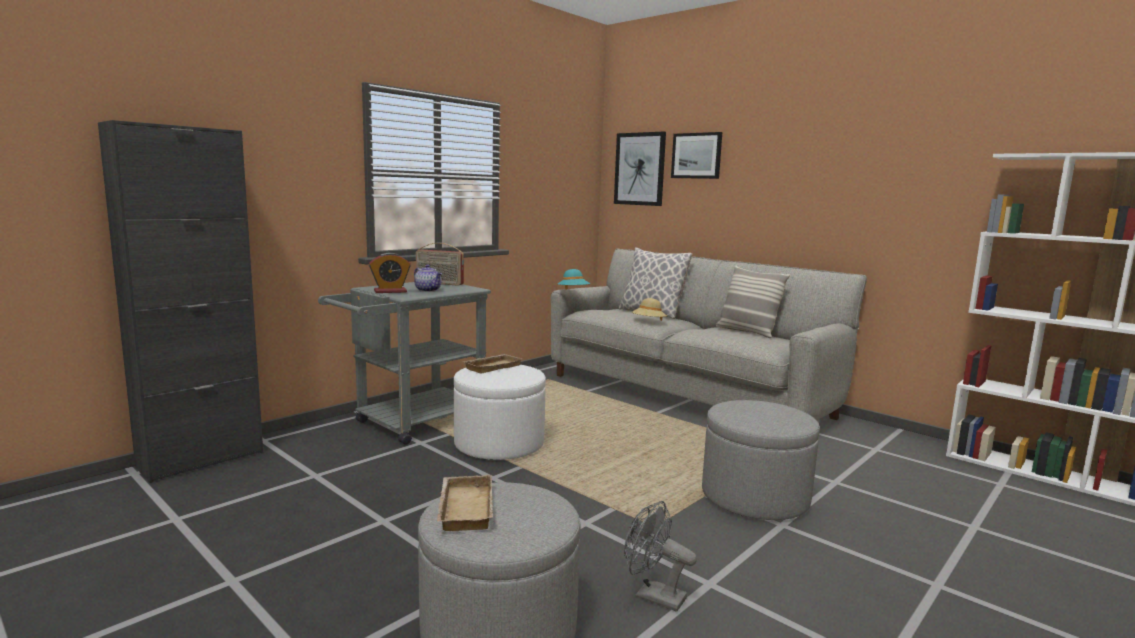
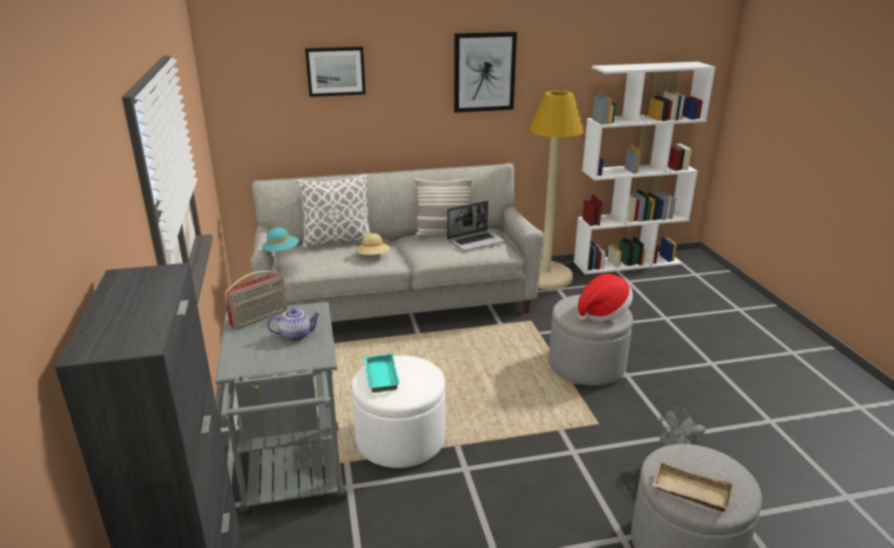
camera: 55 degrees left, 15 degrees up
(390, 291) = (283, 360): alarm clock -> none
(492, 366) = (379, 376): beige tray -> turquoise tray
(640, 169) = (262, 88): picture -> picture (484, 72)
(756, 338) = (475, 241): none -> laptop
(766, 417) = (602, 312): none -> hat
(884, 437) = (545, 276): none -> beige floor lamp

